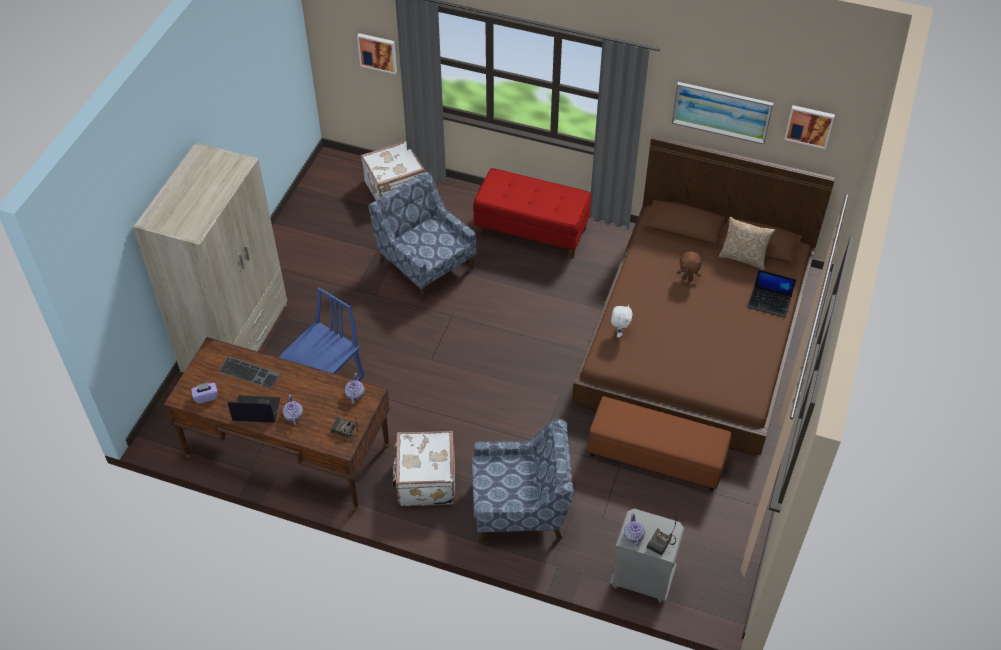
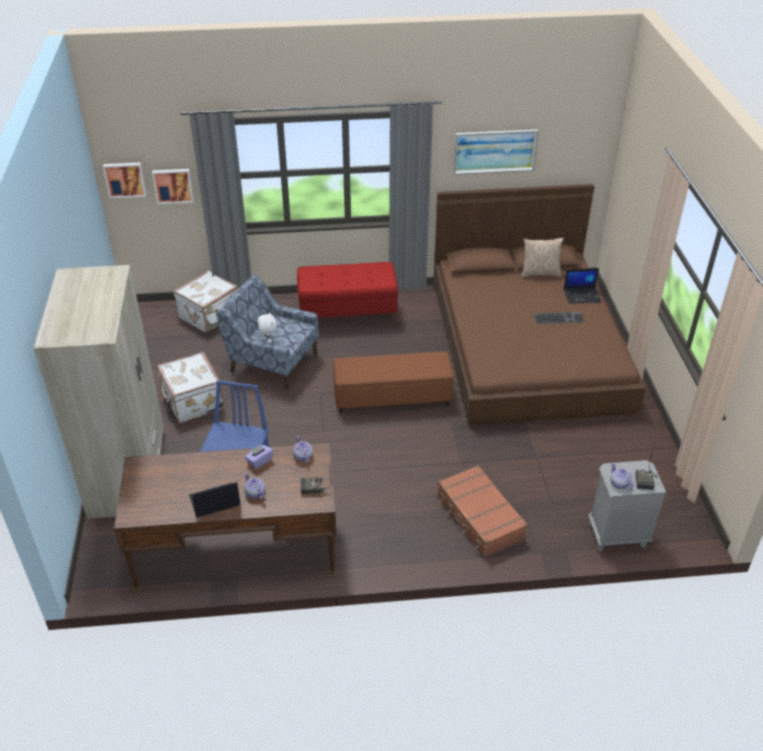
camera: 25 degrees left, 10 degrees down
(206, 397) = (155, 507): purple tissue box -> purple tissue box (259, 461)
(250, 372) = (188, 471): keyboard -> keyboard (559, 317)
(425, 481) = (381, 527): white suitcase -> white suitcase (192, 402)
(521, 508) = (479, 518): blue armchair -> brown suitcase
(619, 332) = (484, 349): white plush toy -> white plush toy (268, 341)
(656, 455) = (560, 439): brown ottoman -> brown ottoman (392, 396)
(688, 278) = (509, 298): brown plush toy -> none
(809, 125) = (568, 142): picture -> picture (125, 179)

